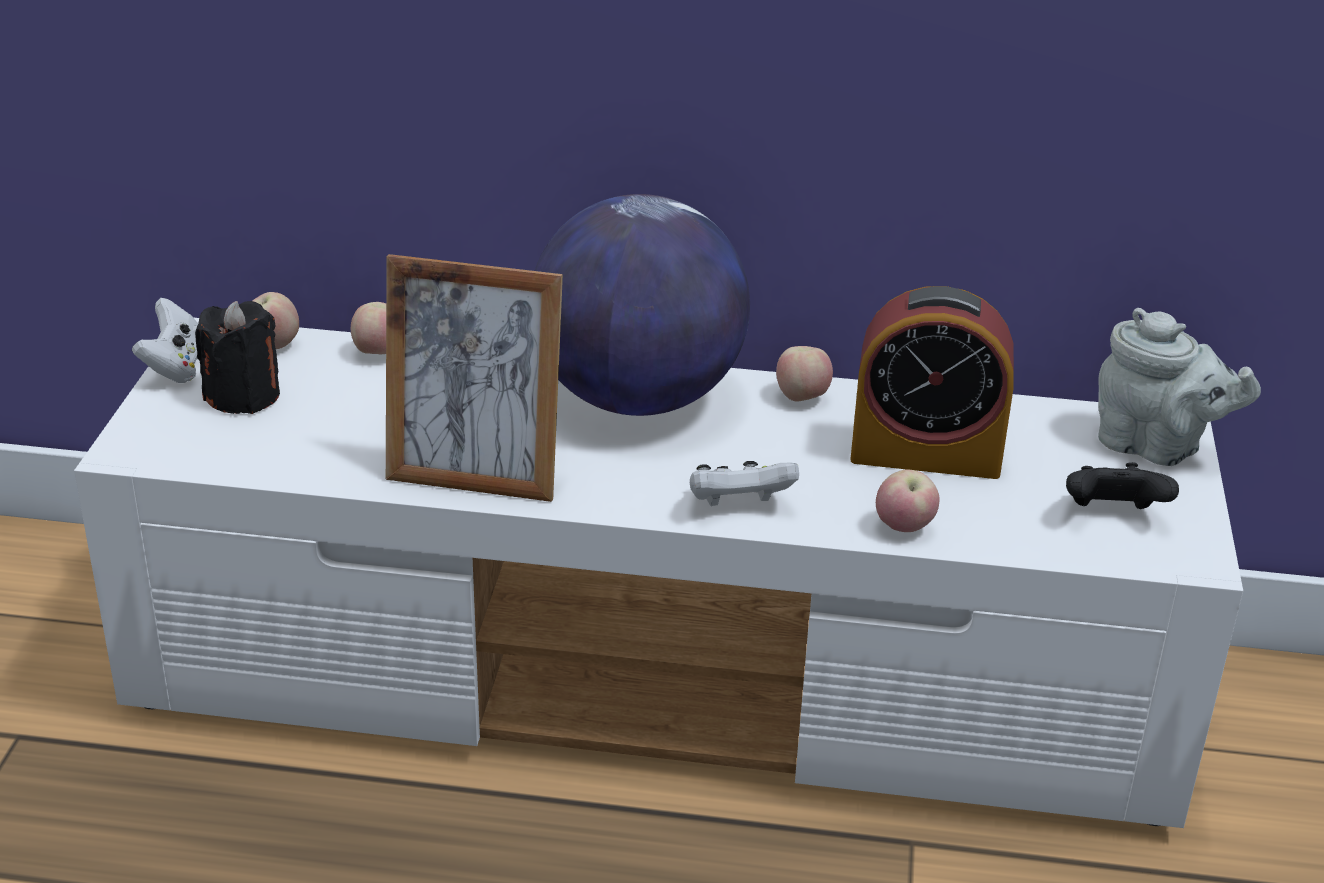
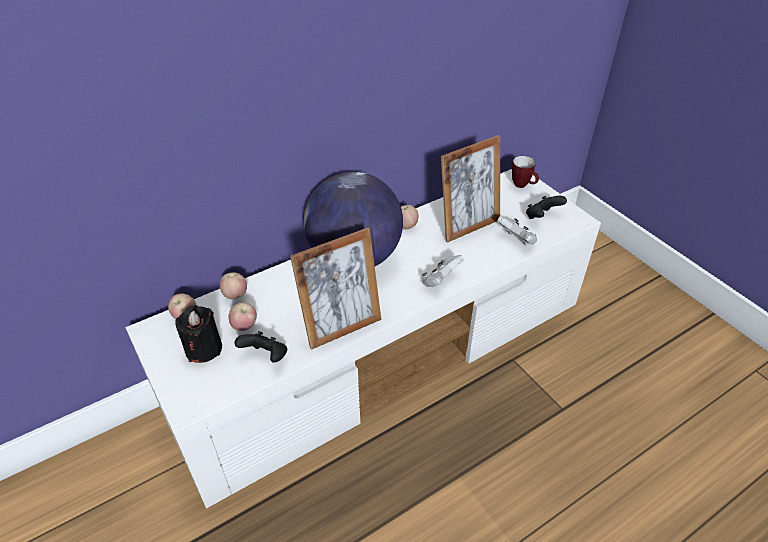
camera: 40 degrees left, 10 degrees up
(177, 367) = (155, 353): white game controller -> white game controller (517, 239)
(310, 452) = (266, 357): none -> black game controller
(904, 527) = (496, 257): apple -> apple (244, 326)
(925, 453) = (468, 225): alarm clock -> picture frame
(1156, 447) = (523, 185): grey teapot -> mug

